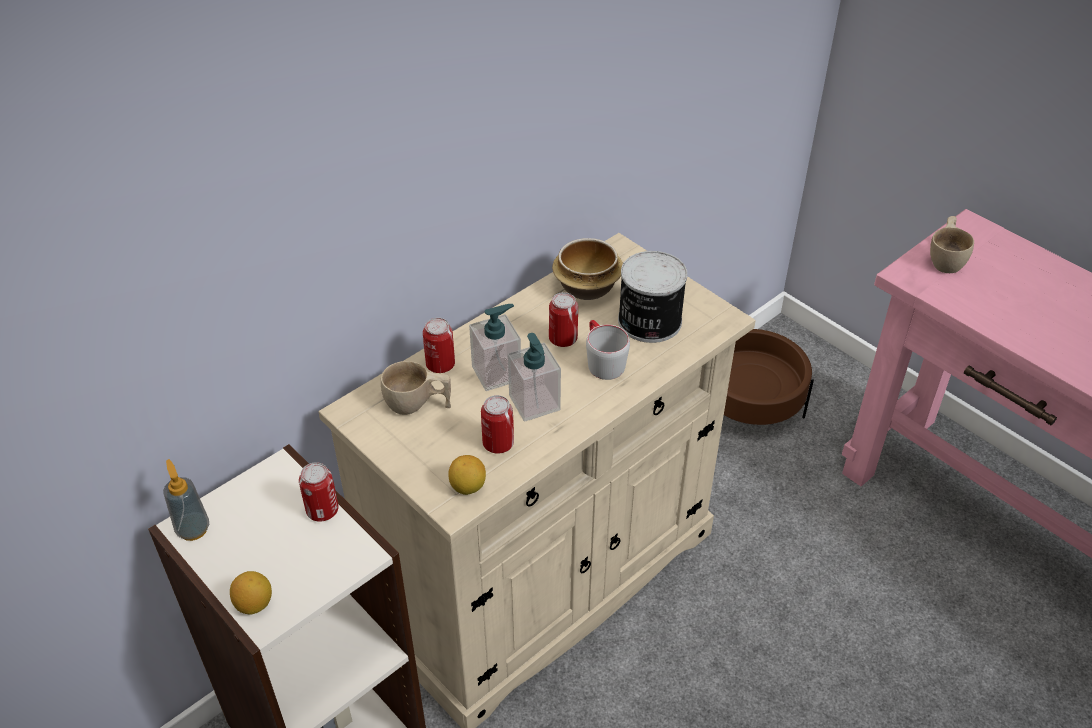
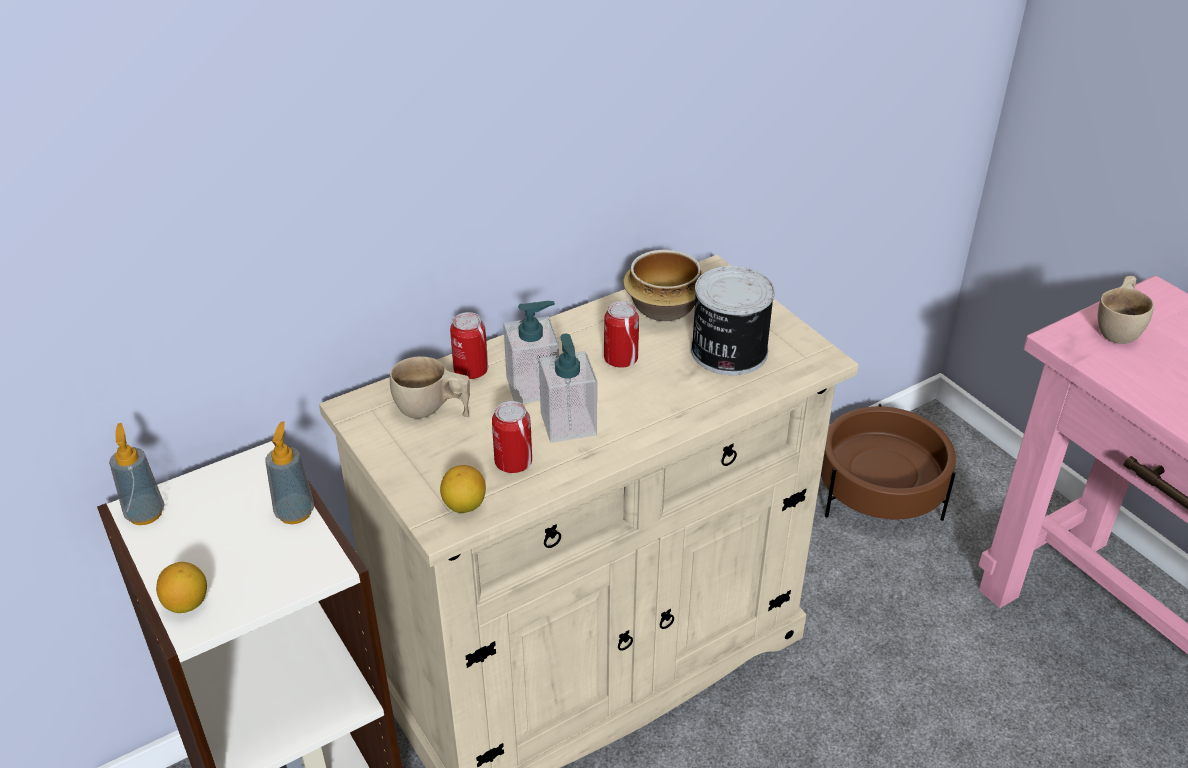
camera: 10 degrees right, 5 degrees down
(322, 510) = (295, 512): can -> soap dispenser
(602, 361) = (660, 388): grey mug -> none

